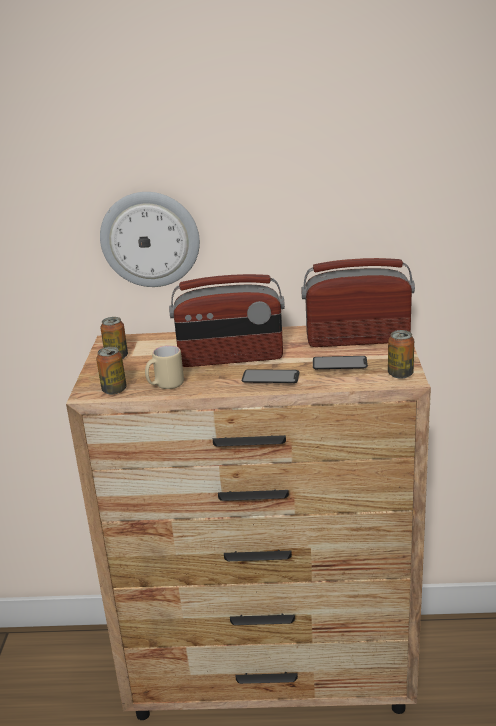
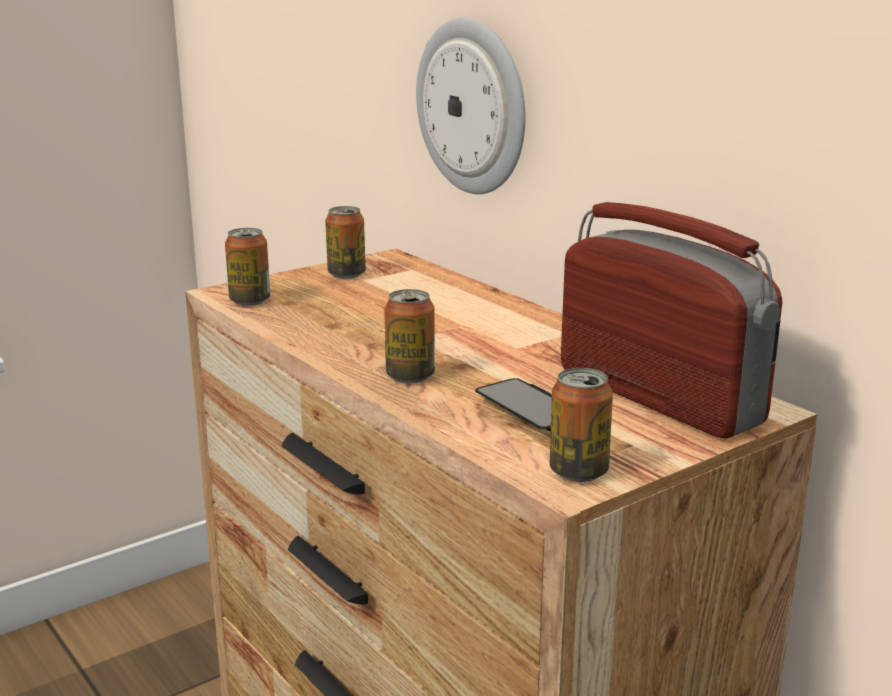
camera: 50 degrees right, 5 degrees down
(165, 385) = (298, 322): beige mug -> none
(231, 358) = (439, 332): radio -> none
(270, 378) = (410, 376): phone -> can

